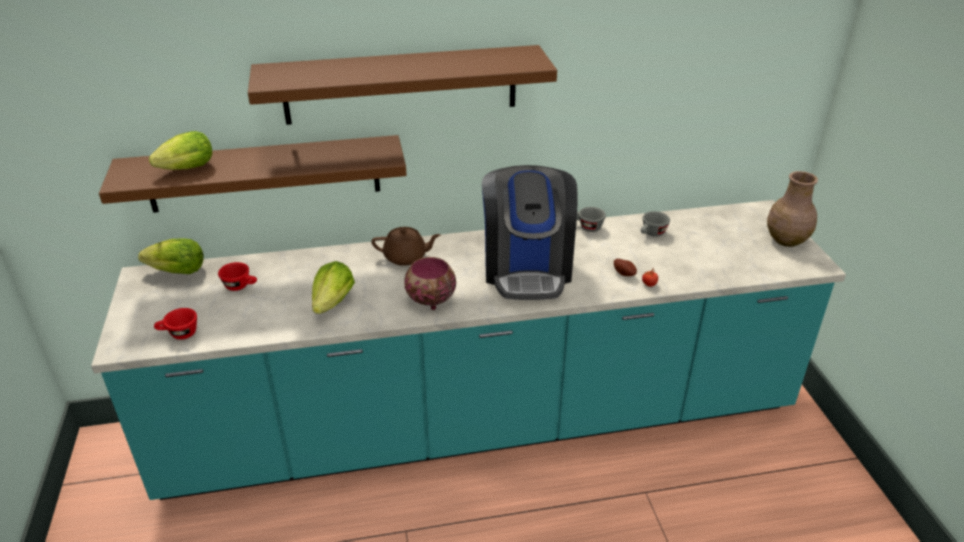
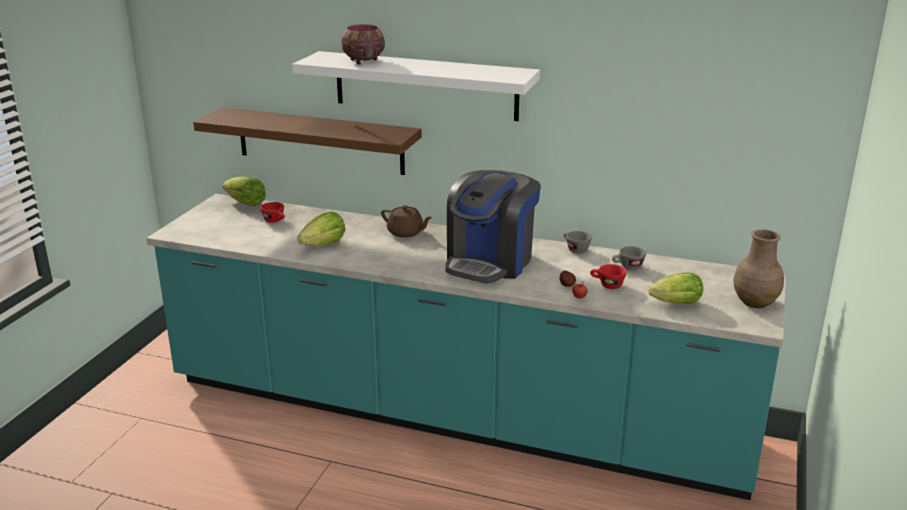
camera: 30 degrees right, 10 degrees down
(179, 334) = (210, 236): red cup -> red cup (607, 285)
(184, 170) = (255, 120): lettuce -> lettuce (673, 304)
(401, 85) = (425, 86): brown shelf -> white shelf
(429, 300) = (392, 261): bowl -> bowl (362, 61)

